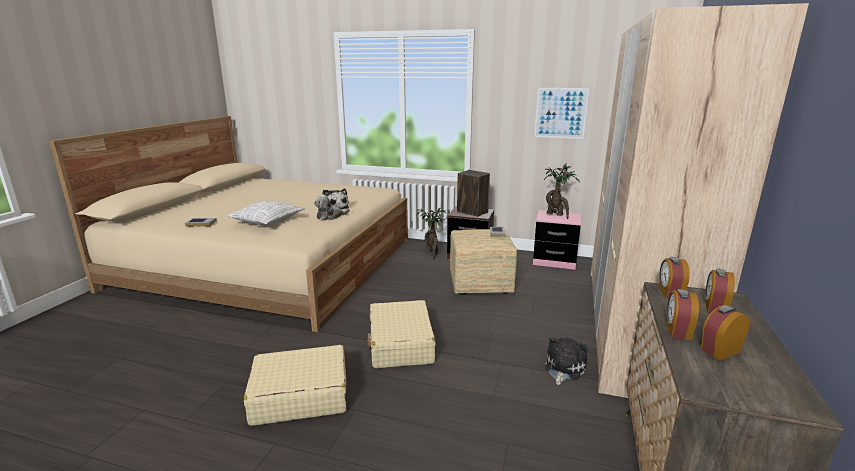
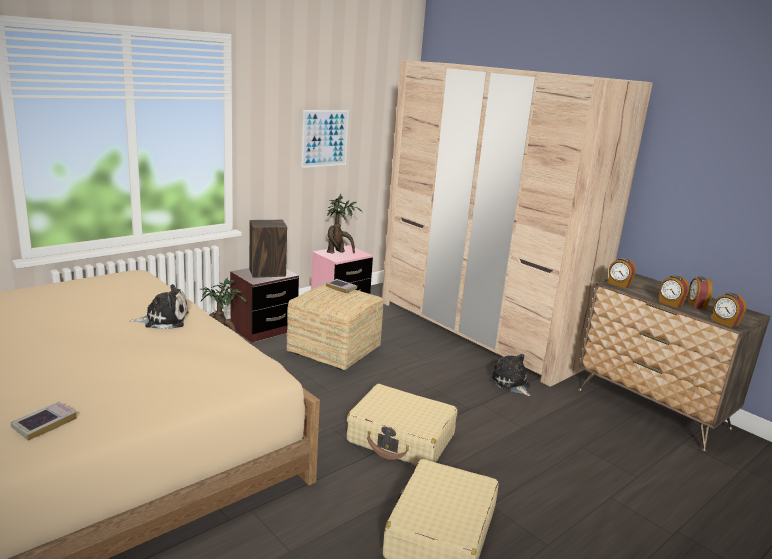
camera: 60 degrees left, 0 degrees up
(267, 221) = (149, 370): pillow -> none
(330, 216) = (201, 330): plush toy -> none
(714, 307) = (645, 284): alarm clock -> alarm clock (724, 322)

